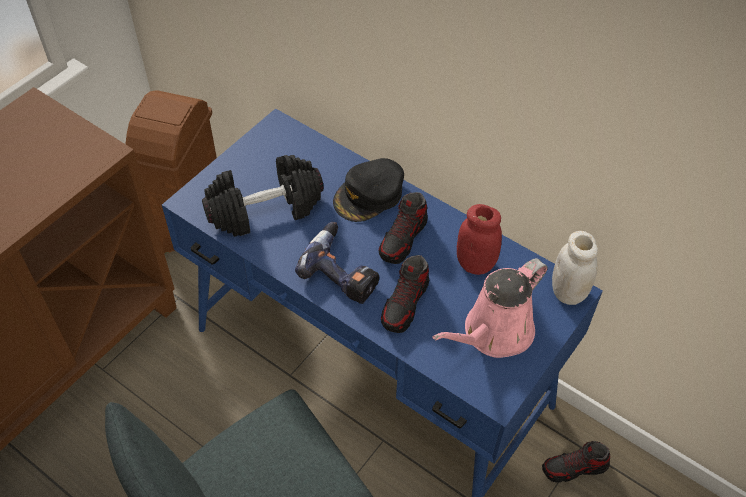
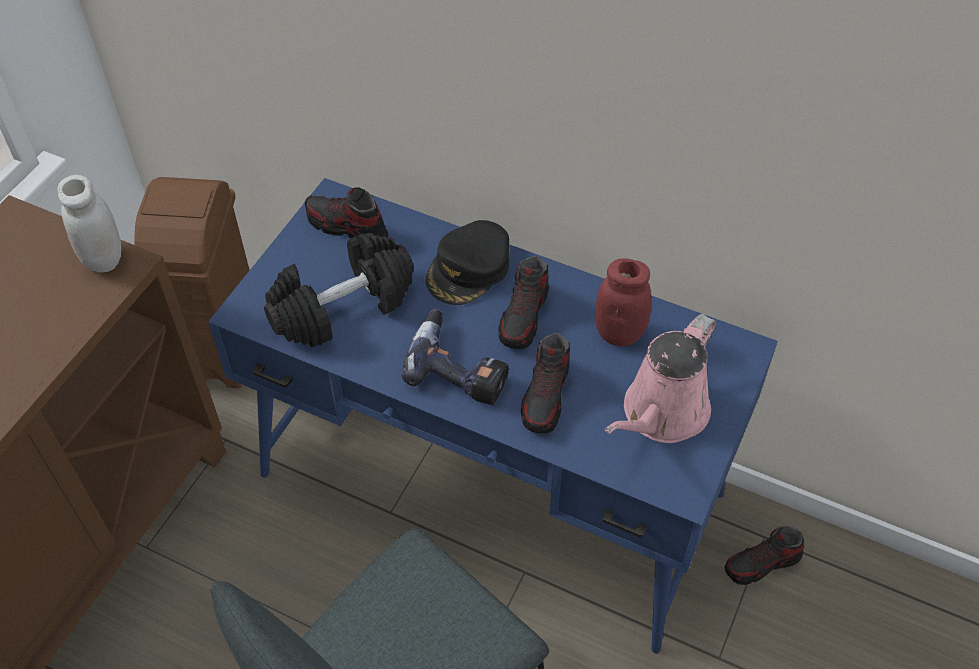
camera: 10 degrees left, 0 degrees up
(283, 149) = (347, 228): none -> shoe
(568, 292) = (737, 350): white jar -> white jar (103, 259)

